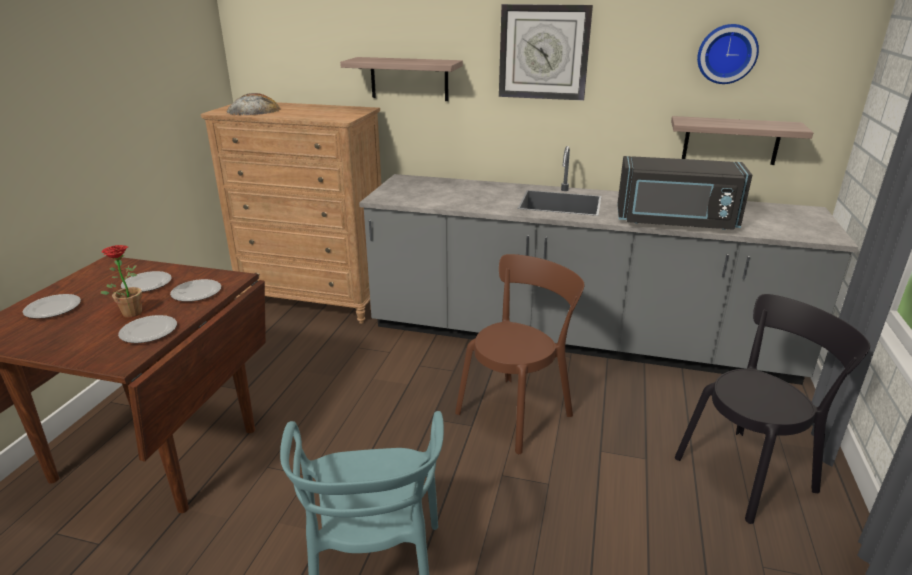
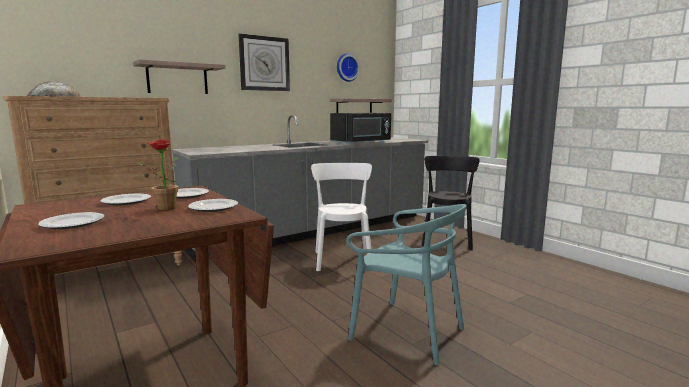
camera: 50 degrees left, 15 degrees down
(517, 411) = (342, 259): brown chair -> white chair

